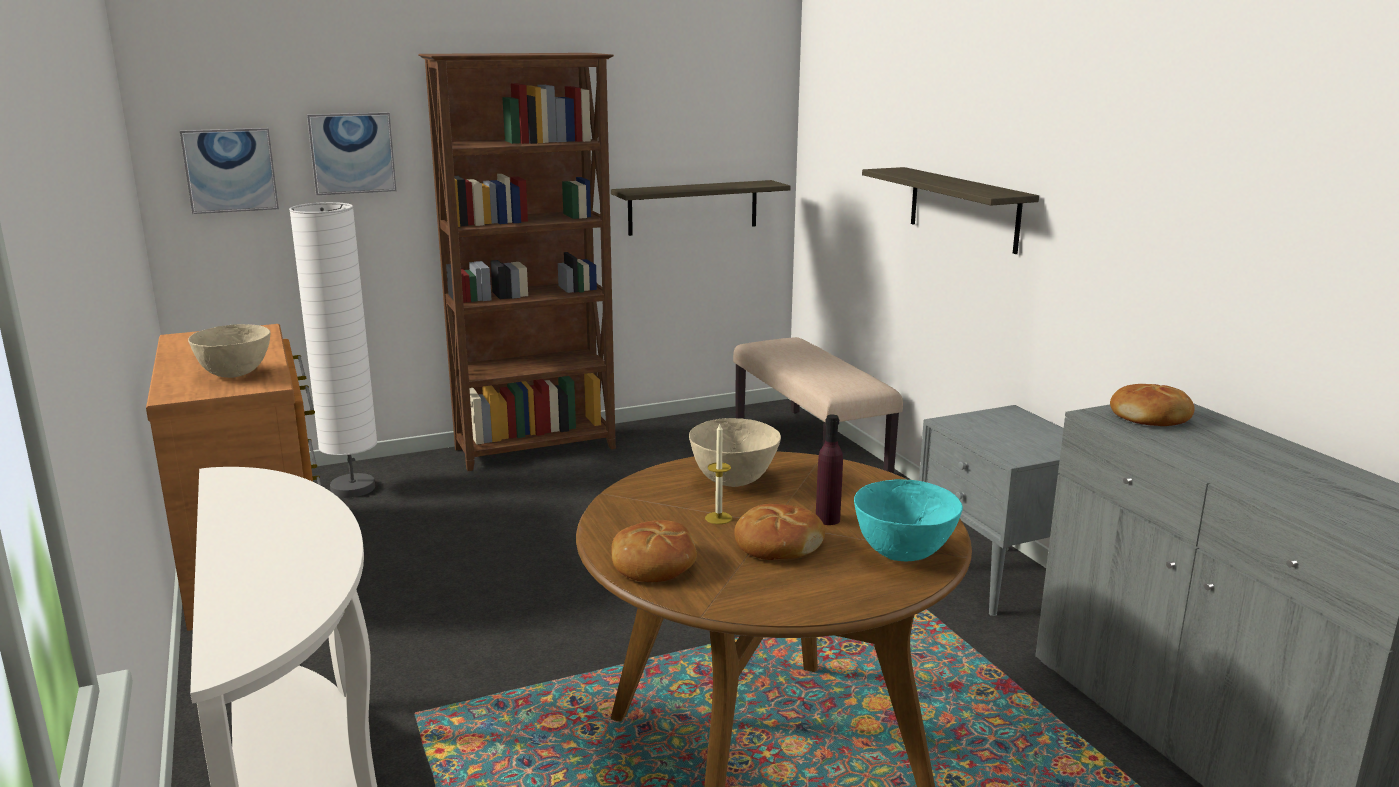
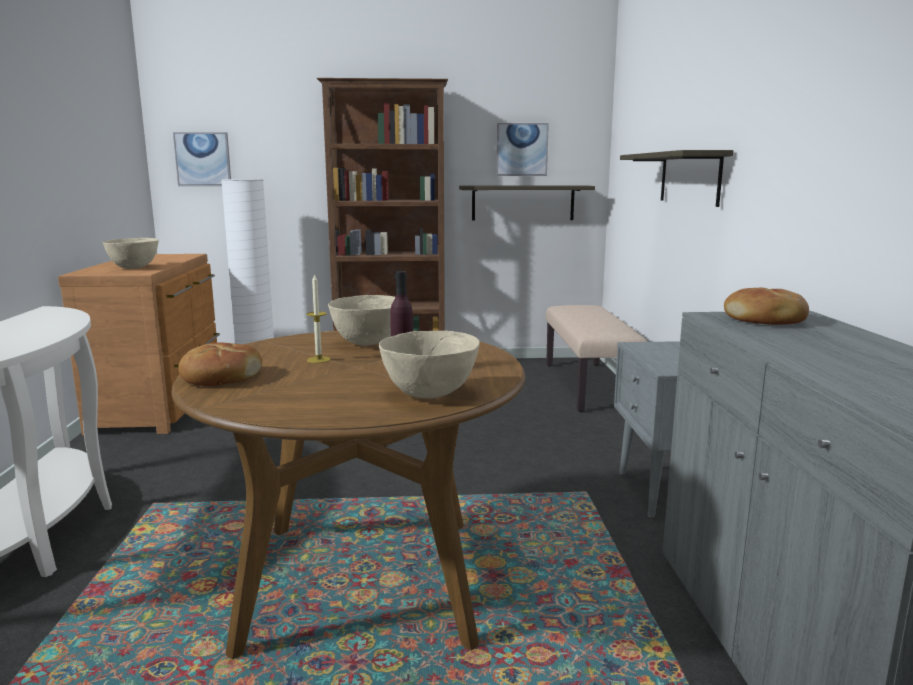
camera: 20 degrees right, 5 degrees down
(352, 153) = (279, 151): picture -> picture (521, 149)
(777, 545) = (334, 378): bread -> none
(902, 554) = (429, 394): turquoise bowl -> beige bowl

